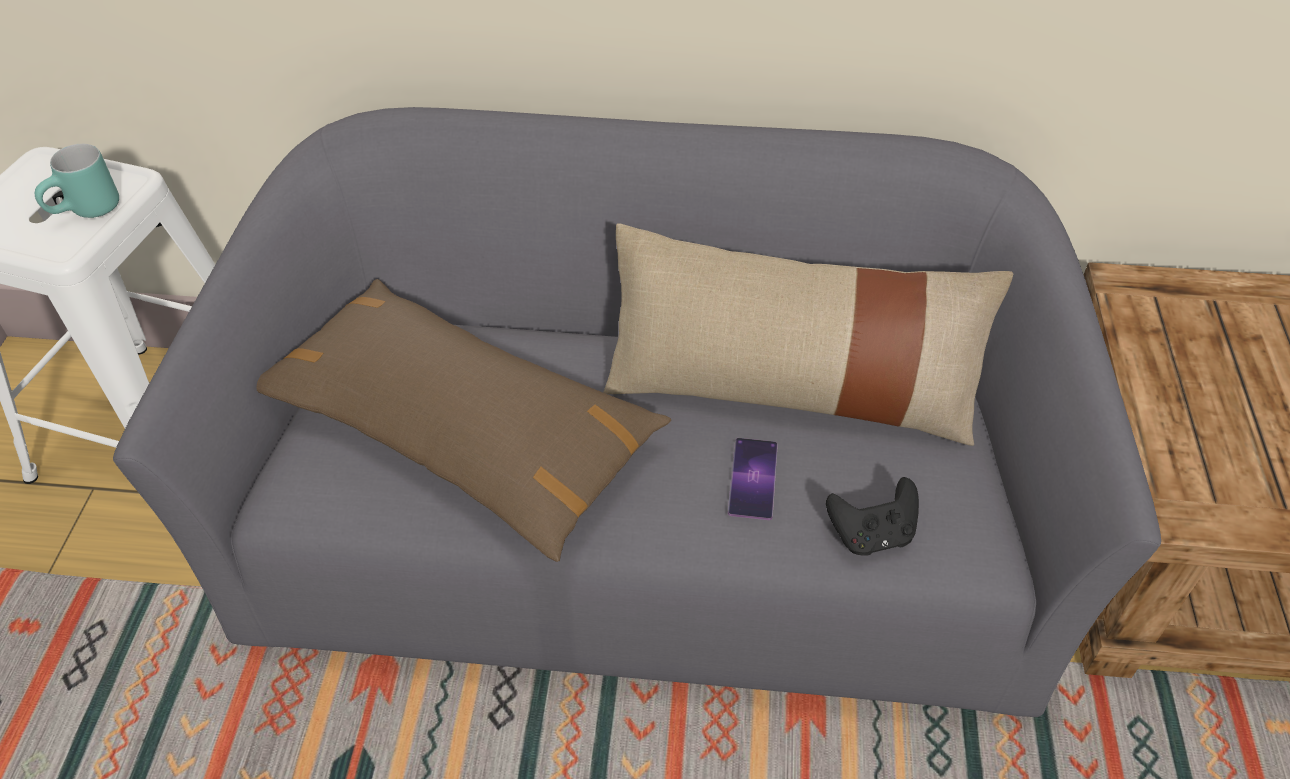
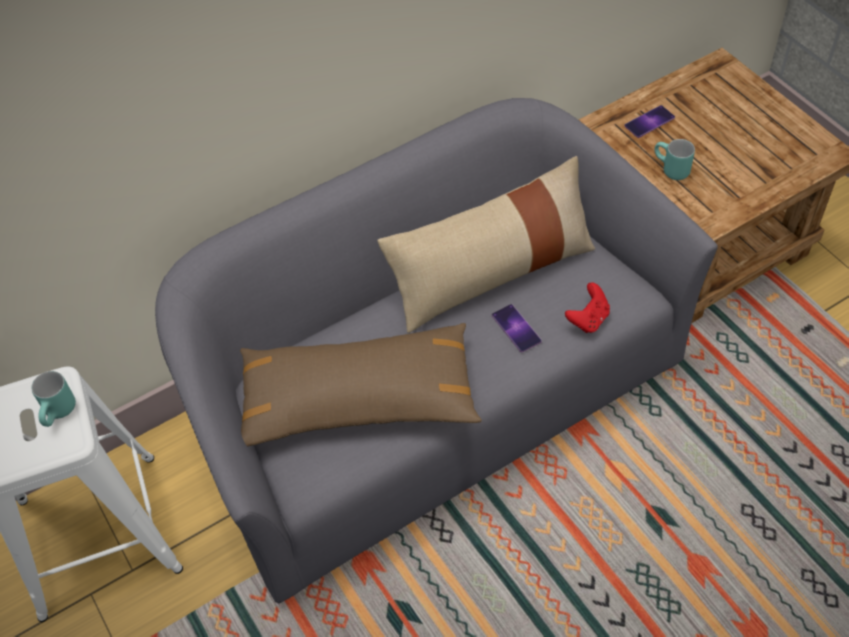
camera: 35 degrees left, 5 degrees up
(871, 534) = (588, 319): black game controller -> red game controller
(1191, 403) = (669, 170): none -> turquoise mug
(1216, 321) = (649, 122): none -> phone

